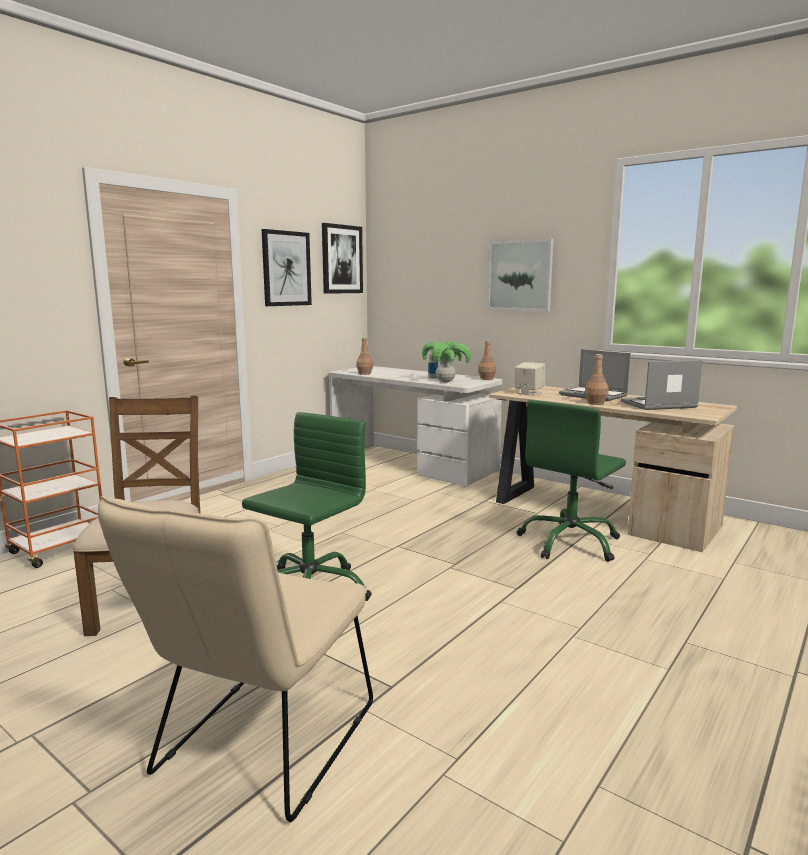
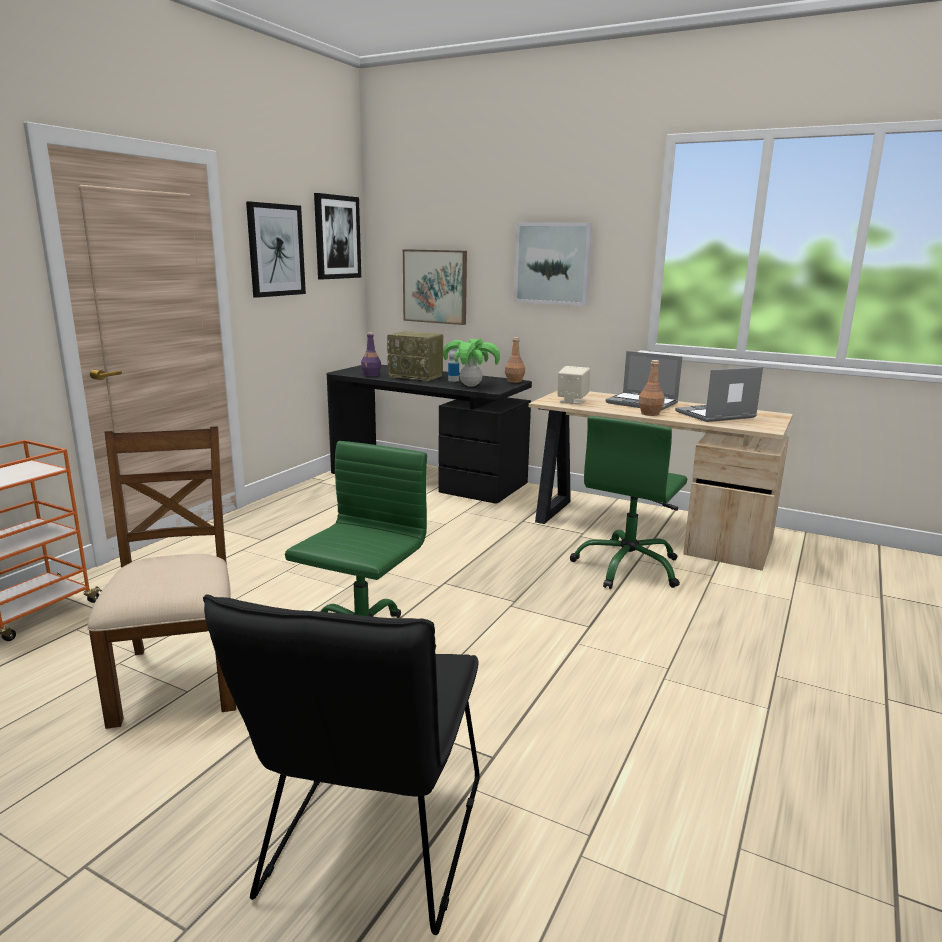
camera: 10 degrees left, 5 degrees up
(259, 747) = (369, 849): beige chair -> black chair
(365, 373) = (371, 375): brown bottle -> purple bottle
(403, 375) = (417, 376): none -> radio
(412, 464) = (427, 478): white desk -> black desk
(423, 299) = (435, 286): none -> picture

